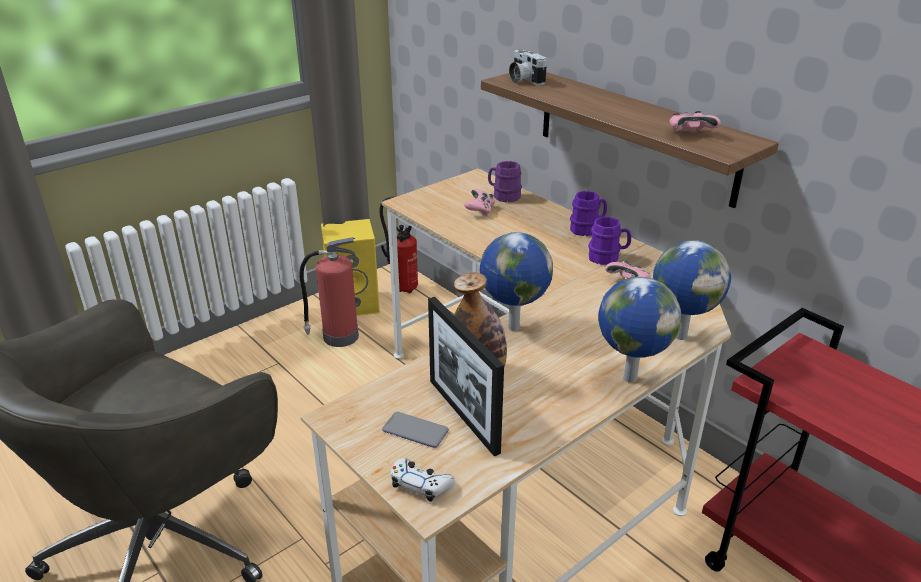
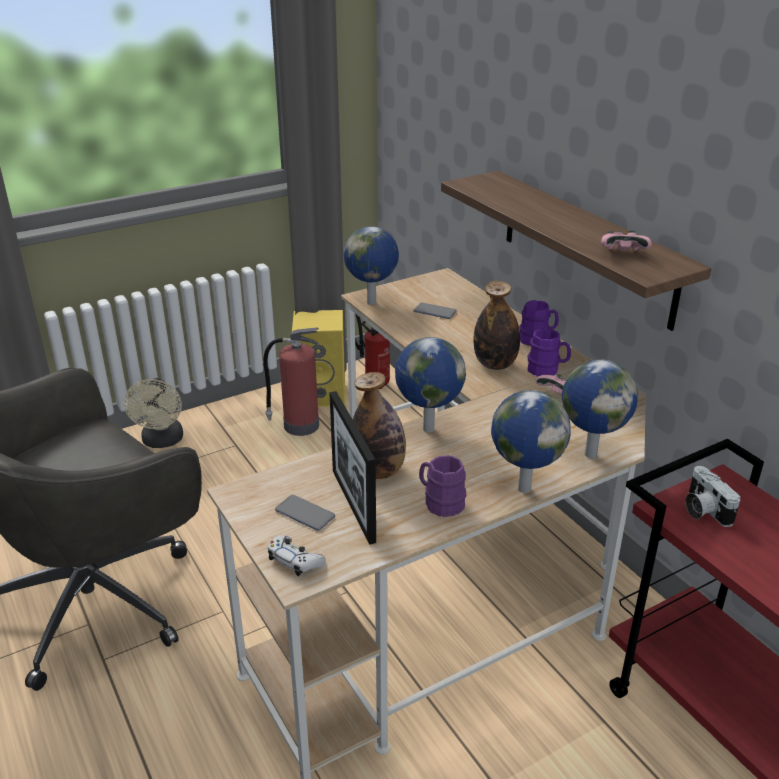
camera: 10 degrees right, 0 degrees up
(201, 367) = (162, 441): none -> beige fan
(415, 207) = (372, 302): none -> globe
(480, 211) = (435, 311): pink game controller -> phone
(503, 196) = (463, 298): purple mug -> purple mug (440, 502)
(523, 80) = (483, 184): camera -> camera (703, 509)
(556, 257) = (495, 364): none -> bottle

